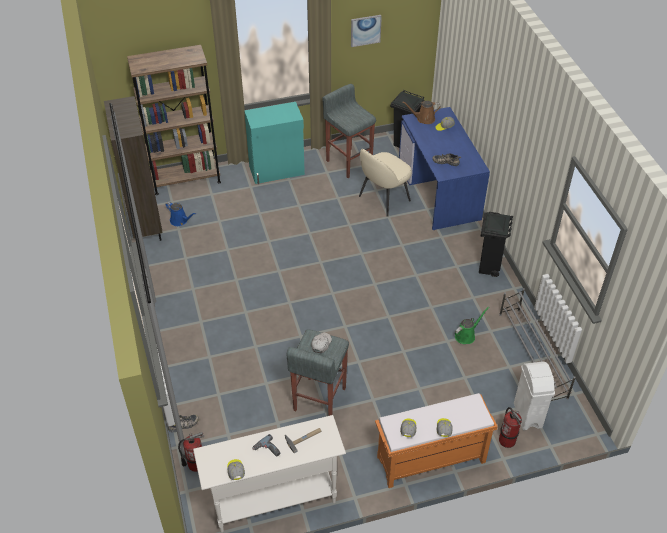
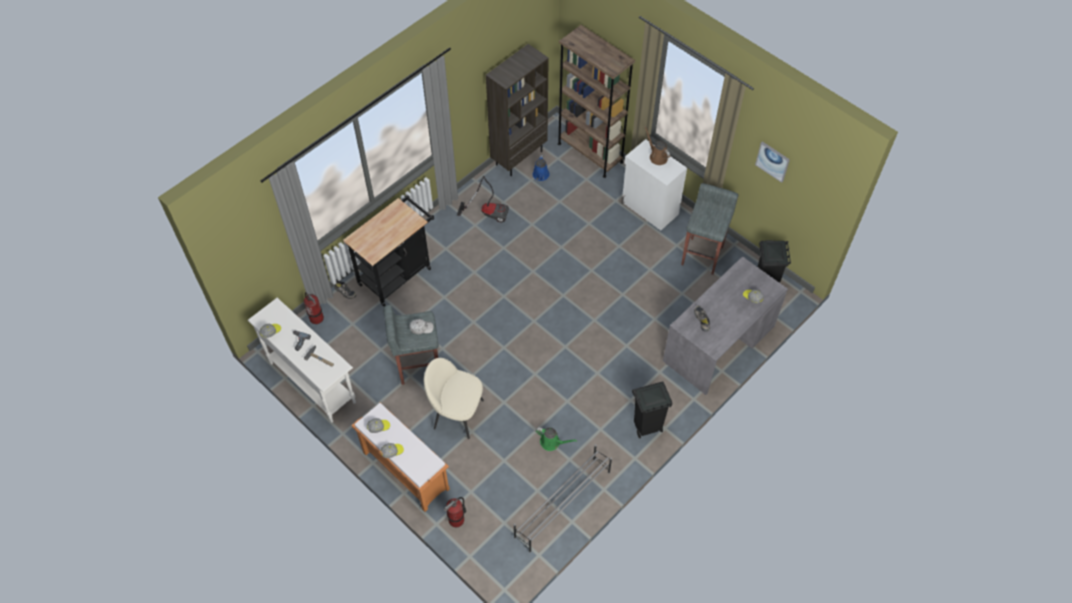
camera: 60 degrees right, 10 degrees up
(187, 273) = (488, 212): none -> vacuum cleaner
(198, 371) = (398, 273): none -> black cart
(277, 171) = (649, 209): turquoise cabinet -> white cabinet
(383, 199) = (674, 304): beige chair -> beige chair (457, 413)
(423, 119) = (751, 275): brown watering can -> brown watering can (657, 156)
(439, 191) = (719, 344): blue desk -> grey desk
(527, 415) = (492, 526): white trash can -> none

